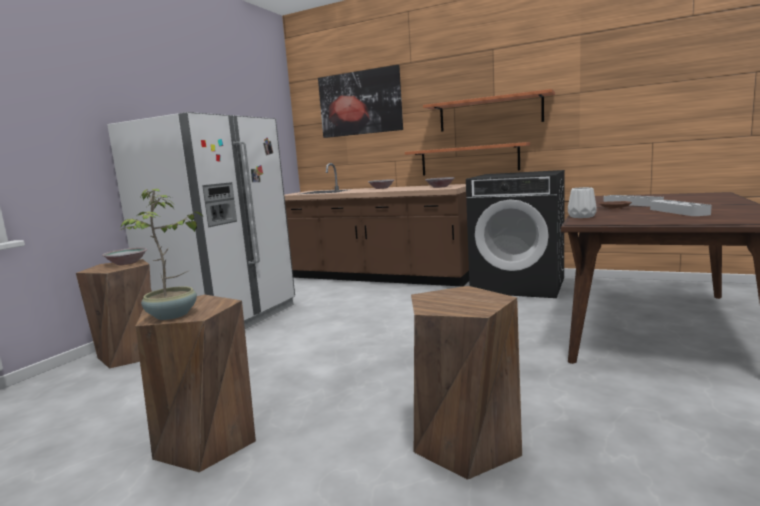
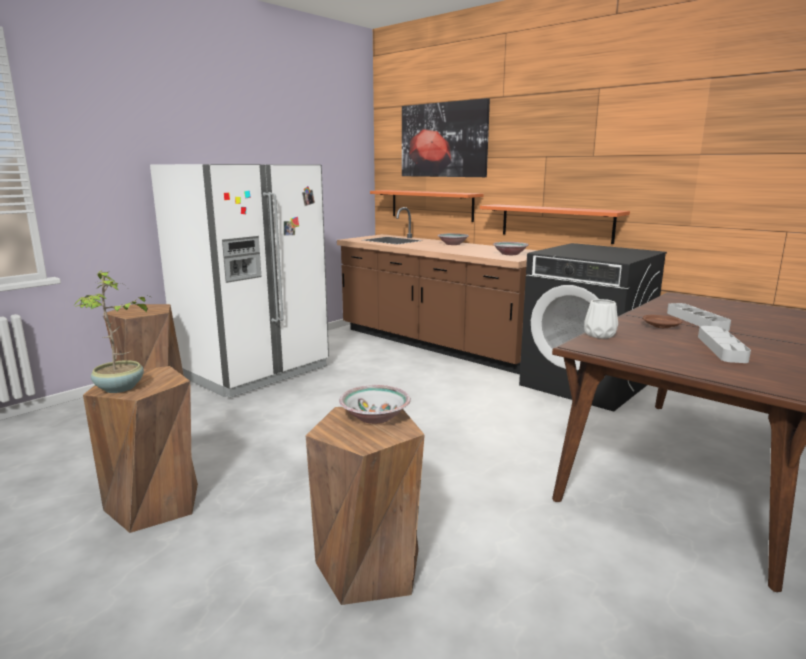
camera: 15 degrees right, 5 degrees up
(127, 263) = (152, 307): bowl -> bowl (374, 416)
(490, 113) = (586, 168): orange shelf -> orange shelf (431, 205)

